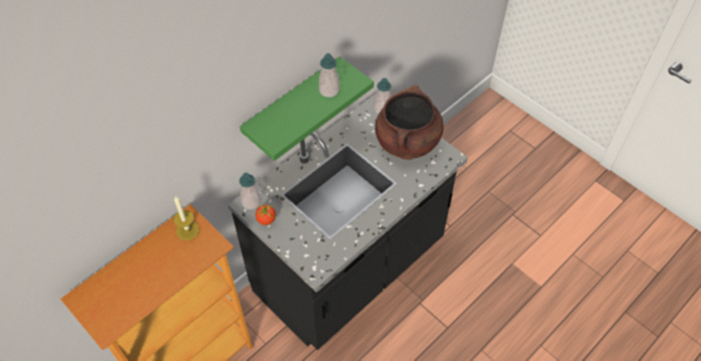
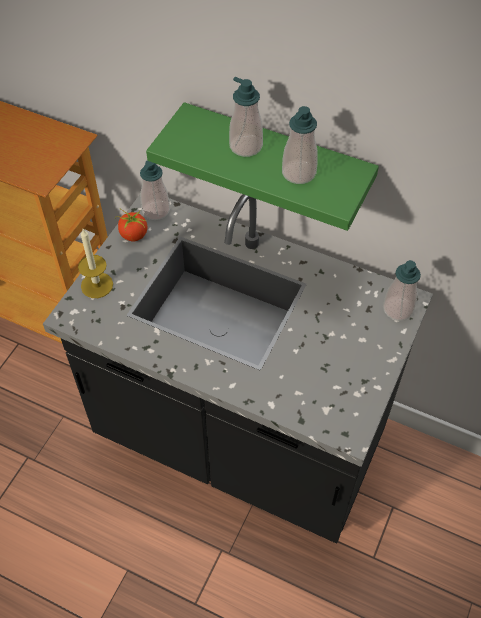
camera: 70 degrees right, 0 degrees up
(187, 230) = (56, 145): candle -> candle (97, 285)
(295, 107) = (246, 146): none -> soap dispenser
(407, 142) = (349, 361): brown cooking pot -> none

